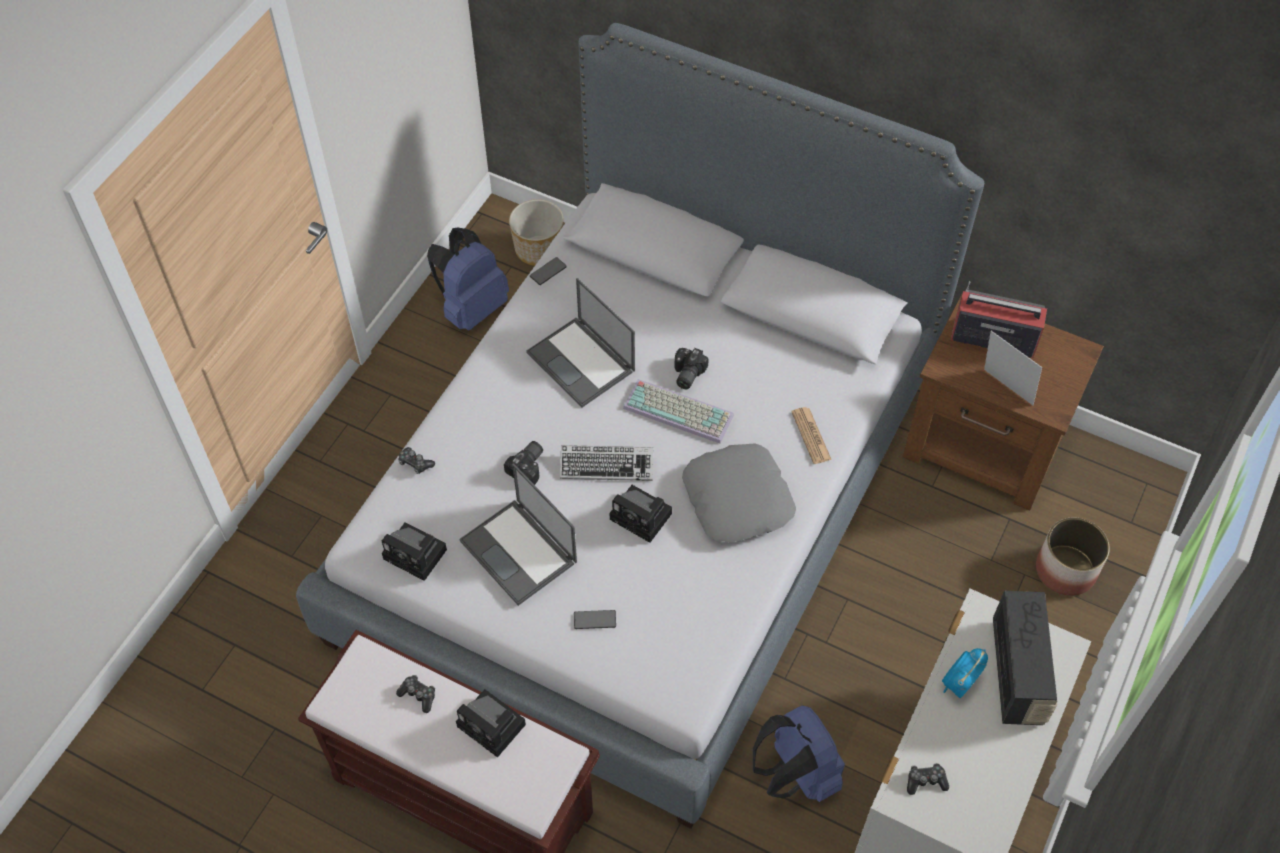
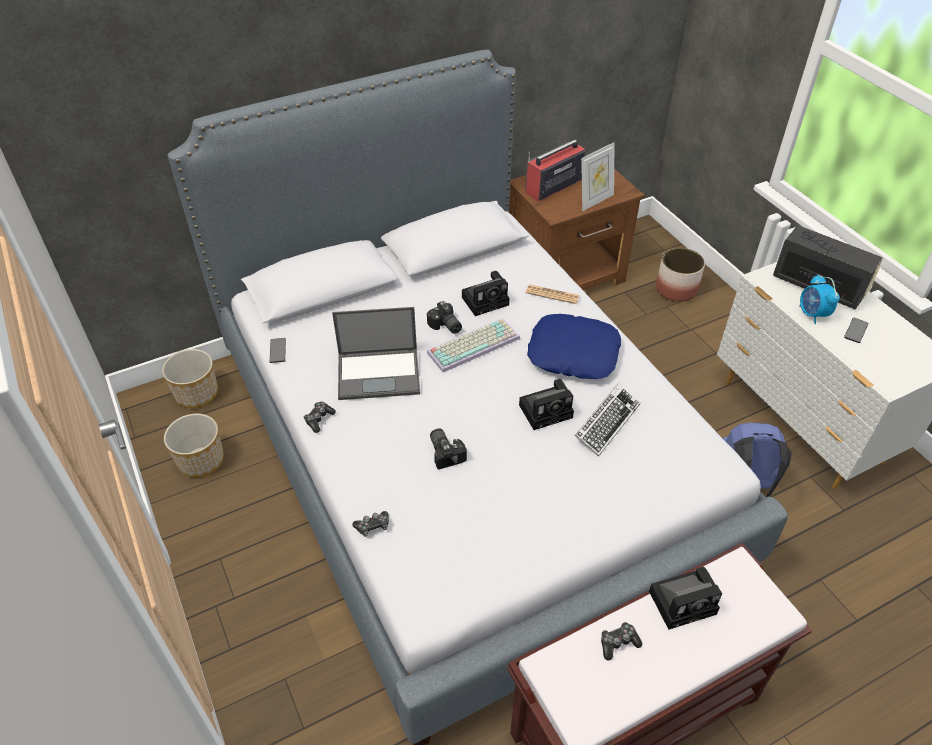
camera: 55 degrees left, 10 degrees down
(417, 555) = (467, 572): camera -> camera (486, 300)
(471, 308) = (200, 460): blue backpack -> planter
(519, 552) = (521, 499): laptop -> none
(595, 620) = (618, 485): phone -> phone (855, 331)
(606, 466) = (485, 406): keyboard -> keyboard (606, 422)
(738, 499) = (573, 353): grey pillow -> blue pillow
(925, 781) = (880, 365): game controller -> game controller (319, 419)
(1004, 390) = (595, 200): picture frame -> picture frame turned 150 degrees clockwise

